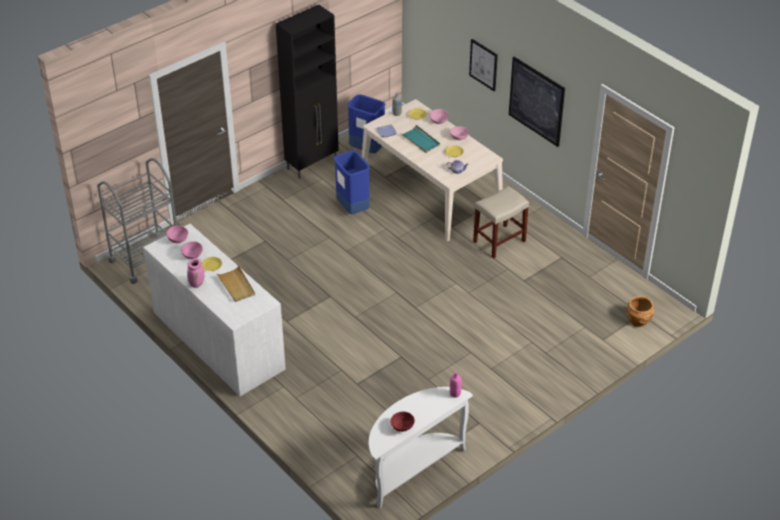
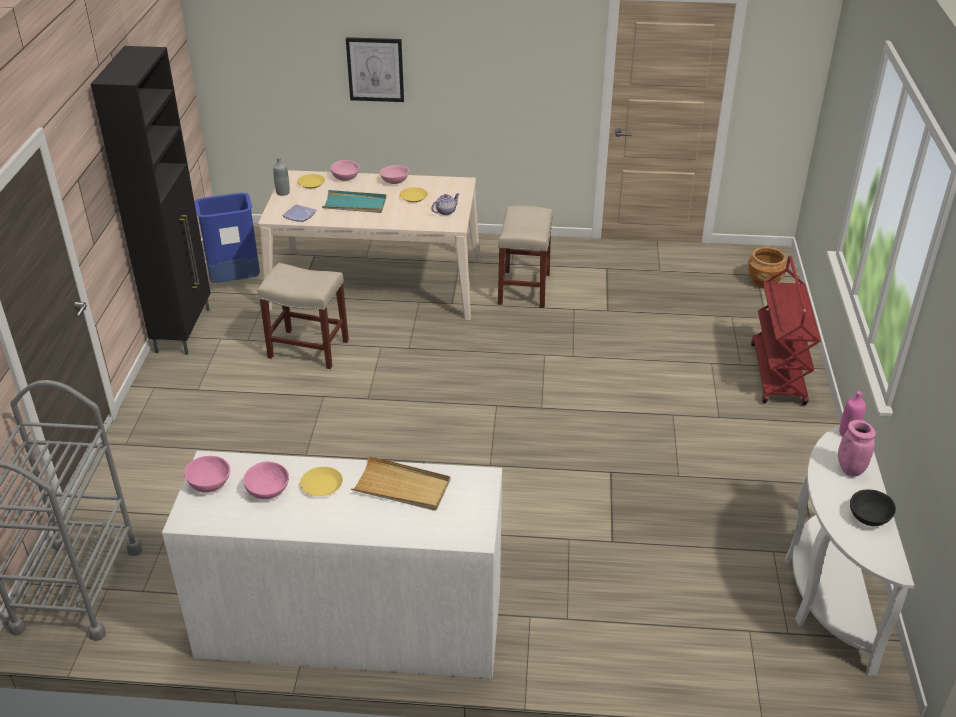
camera: 45 degrees left, 5 degrees down
(197, 284) = (336, 525): pink vase -> pink vase (849, 469)
(352, 208) = (307, 349): blue trash can -> beige stool
(402, 426) = (869, 517): red bowl -> black bowl
(536, 101) = (487, 78): picture -> none
(556, 370) = (778, 375): none -> red cart

